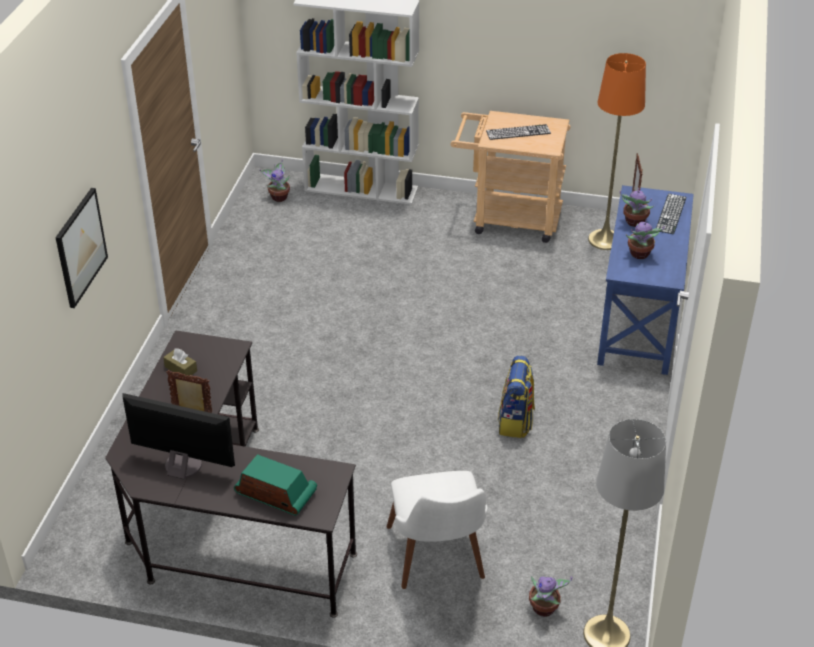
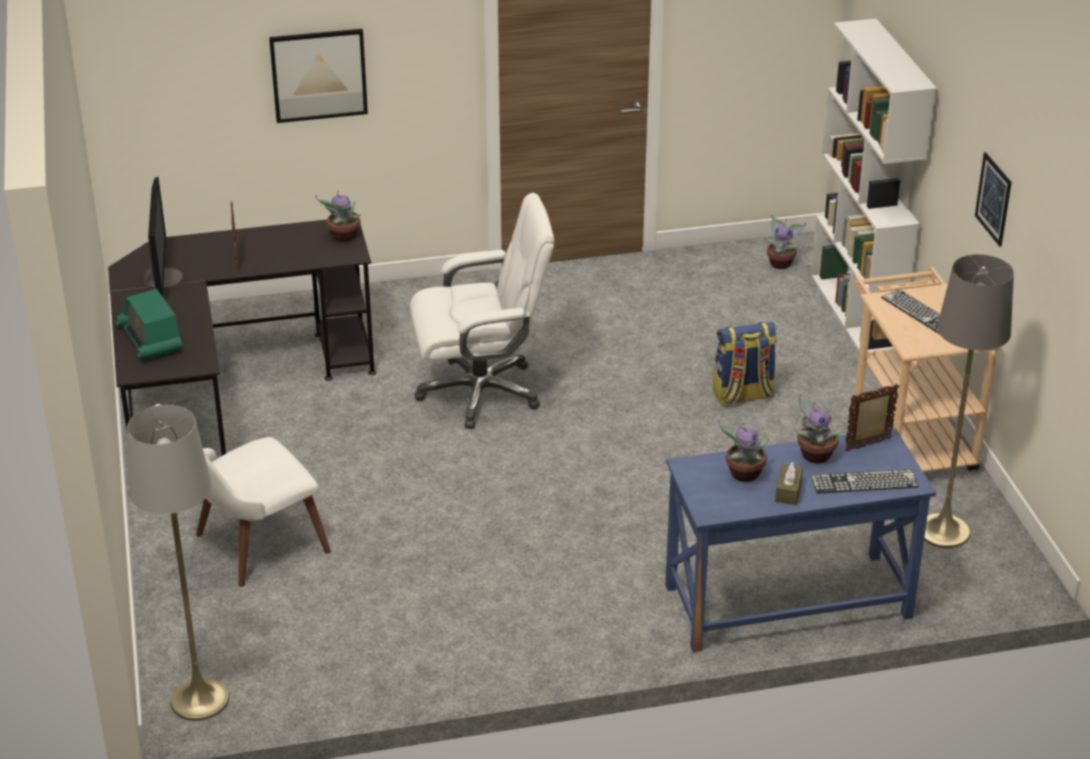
camera: 65 degrees right, 5 degrees down
(181, 369) = (300, 236): brown tissue box -> brown tissue box (788, 491)
(276, 494) = (151, 339): radio -> radio turned 150 degrees clockwise
(325, 380) = (481, 392): none -> white office chair
(515, 422) = (508, 545): backpack -> backpack (742, 395)
(522, 39) = (993, 199): none -> picture
(544, 609) = (215, 643): potted plant -> potted plant (343, 237)
(605, 240) = (943, 531): orange floor lamp -> grey floor lamp

